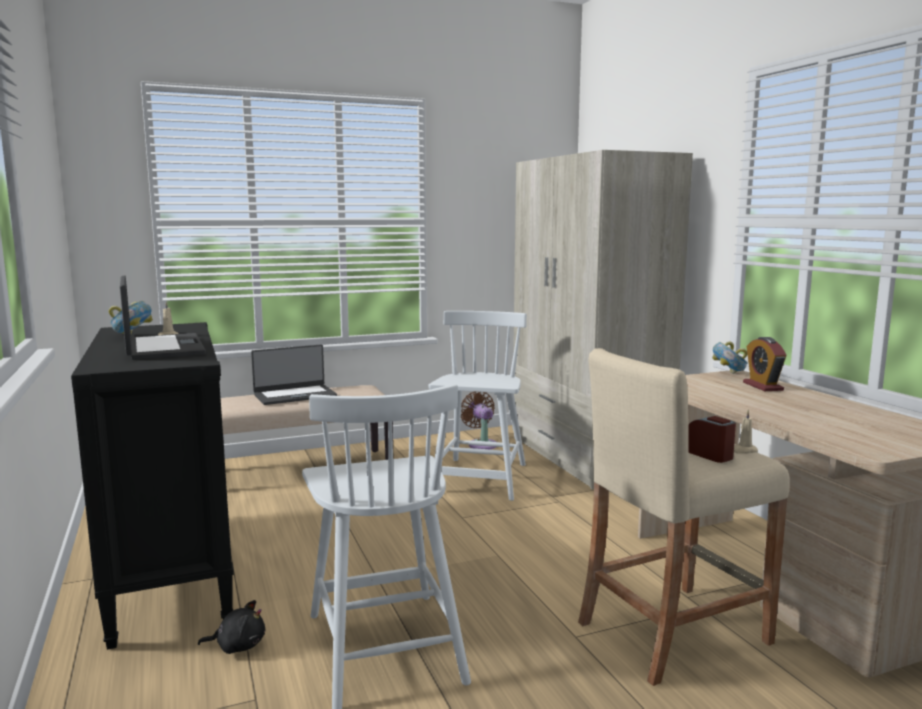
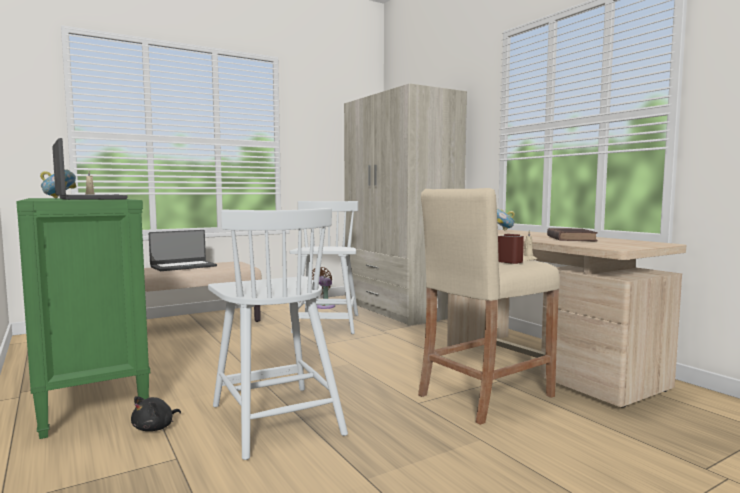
camera: 10 degrees left, 5 degrees down
(170, 572) = (89, 388): black dresser -> green dresser
(238, 646) = (155, 428): black plush toy -> black plush toy turned 135 degrees clockwise
(762, 386) = (527, 233): alarm clock -> none
(820, 410) = (570, 238): none -> brown book

